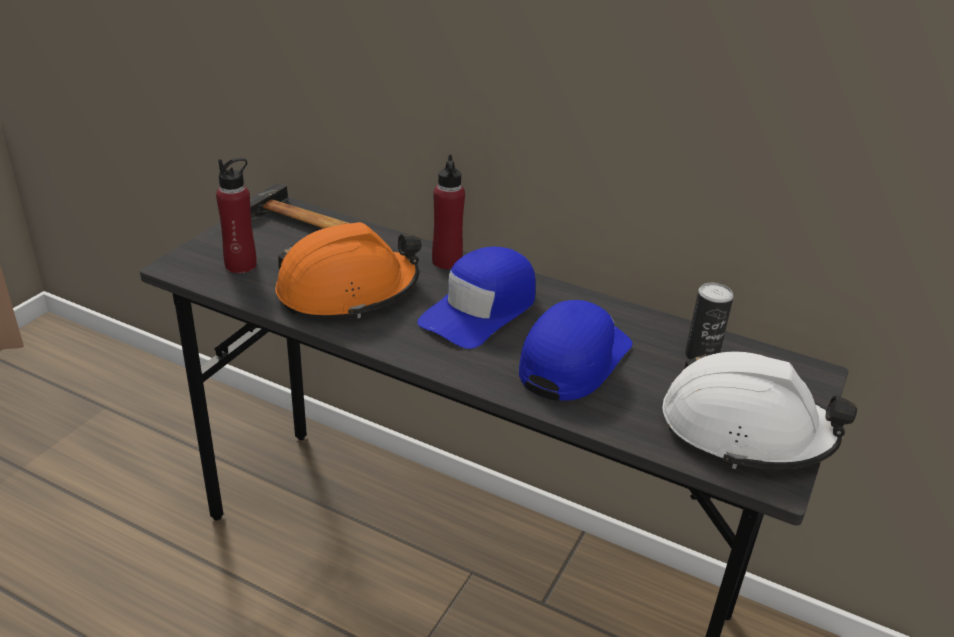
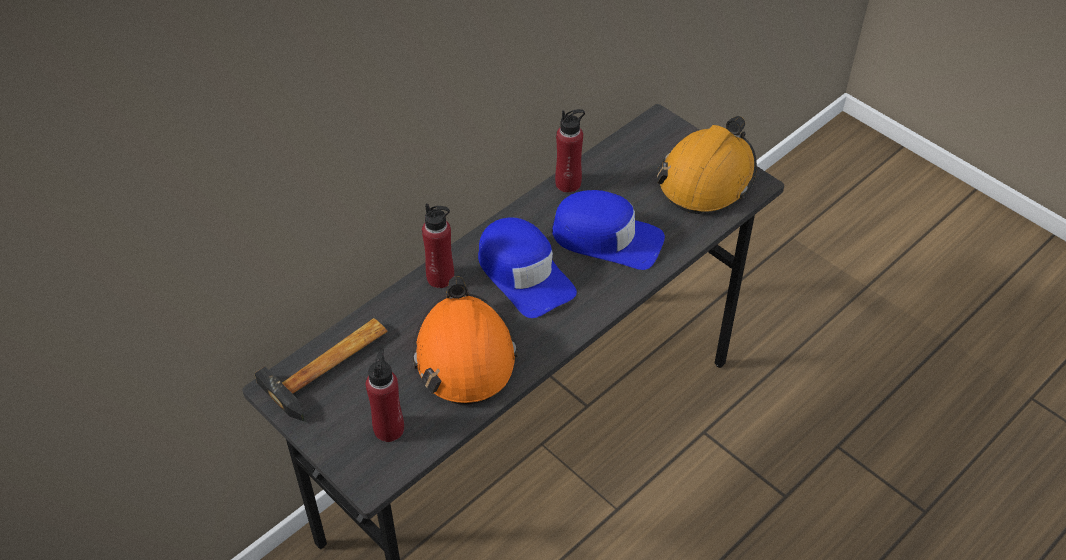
camera: 70 degrees left, 15 degrees up
(573, 359) = (607, 238): blue cap -> blue cap turned 150 degrees clockwise
(642, 319) = (568, 183): none -> red bottle
(701, 355) = (622, 168): can -> none
(745, 431) = (707, 178): white hard hat -> orange hard hat

